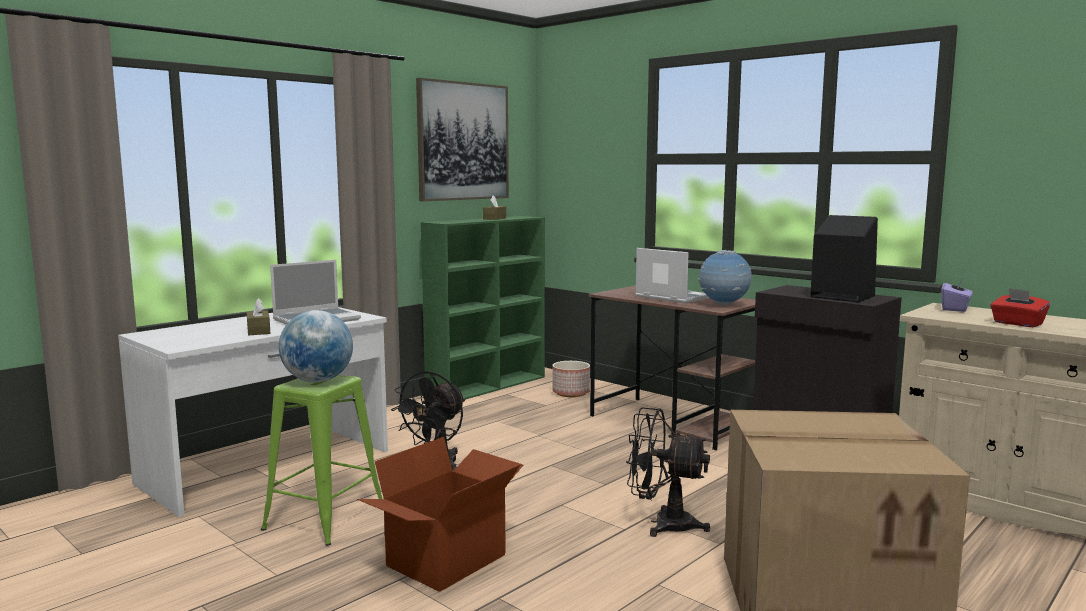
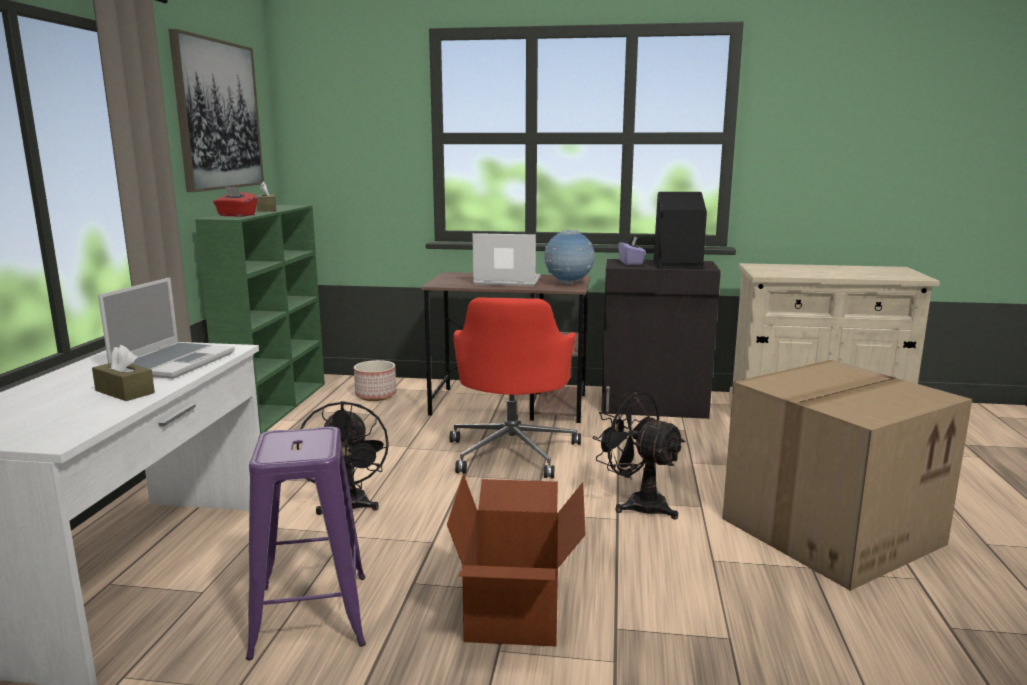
camera: 35 degrees left, 5 degrees up
(317, 381) = (294, 443): globe -> none
(326, 518) = (311, 614): green stool -> purple stool
(617, 457) = (513, 451): none -> red office chair
(663, 524) = (638, 503): black fan -> black fan turned 60 degrees clockwise
(955, 309) = (767, 267): purple tissue box -> purple tissue box (631, 263)
(1017, 324) = (833, 274): red tissue box -> red tissue box (236, 215)

